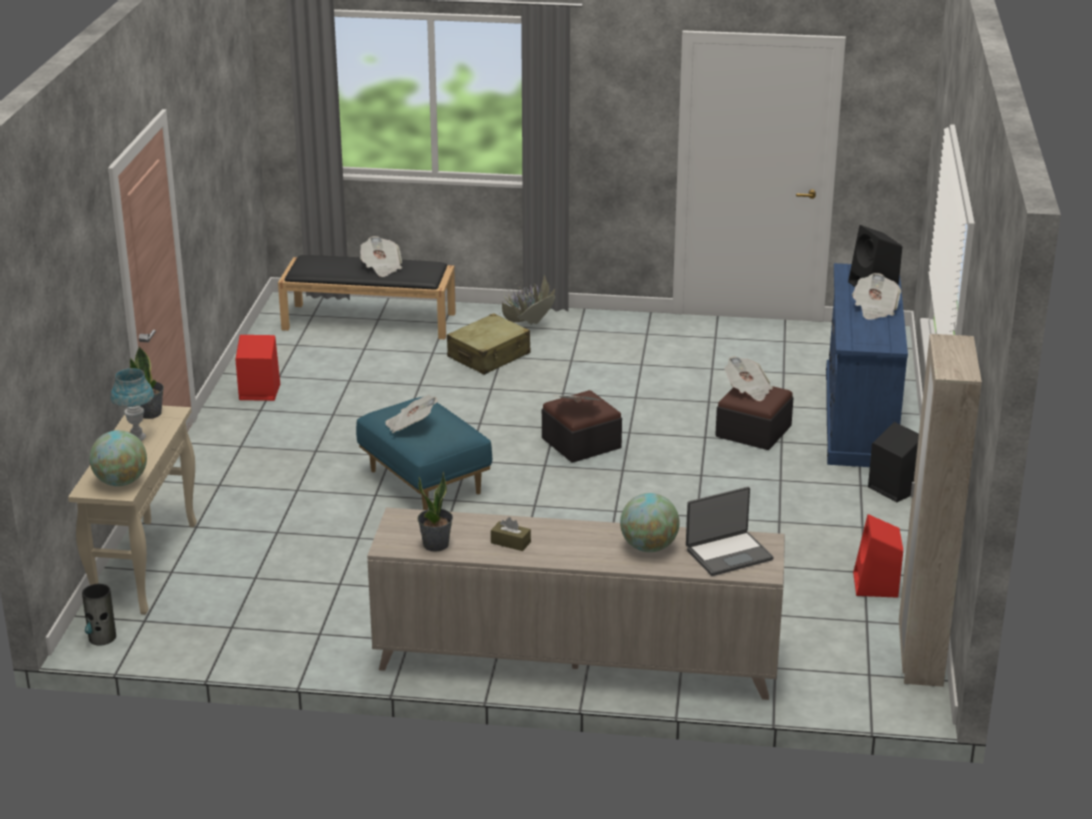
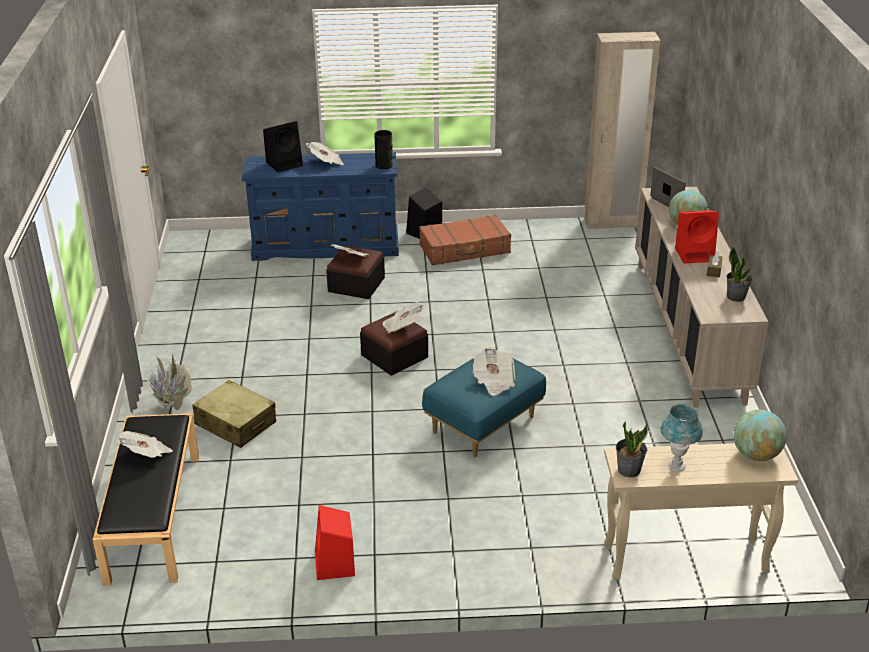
camera: 100 degrees left, 5 degrees up
(102, 637) = (799, 555): vase -> vase (384, 165)
(840, 514) = (465, 249): none -> brown suitcase
(876, 586) = (545, 236): red speaker -> red speaker (695, 254)

